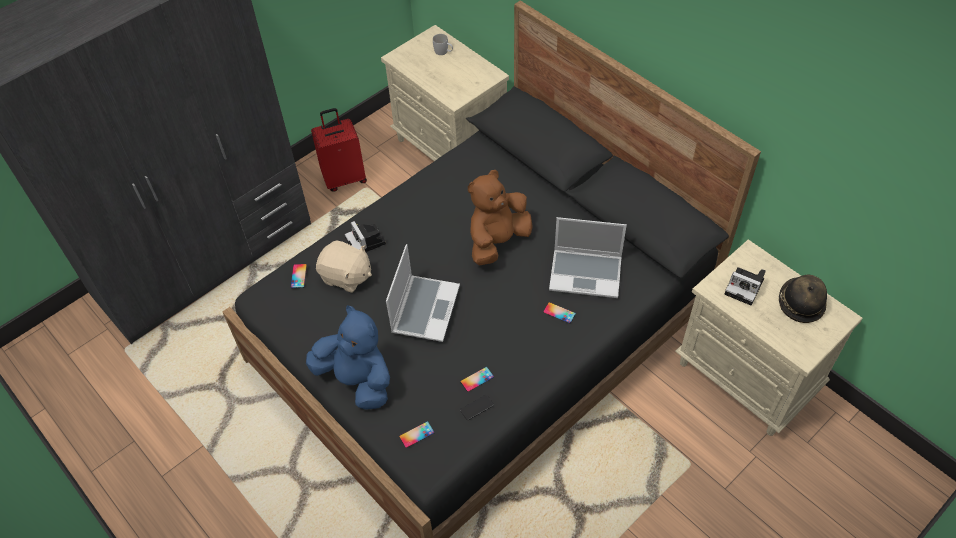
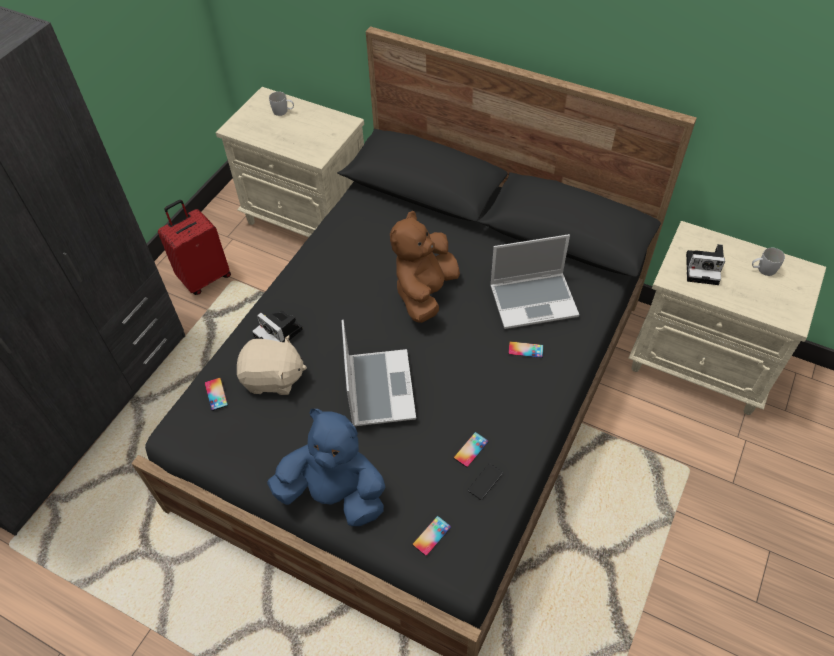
camera: 20 degrees left, 0 degrees up
(800, 303) = (762, 270): hat -> white mug

